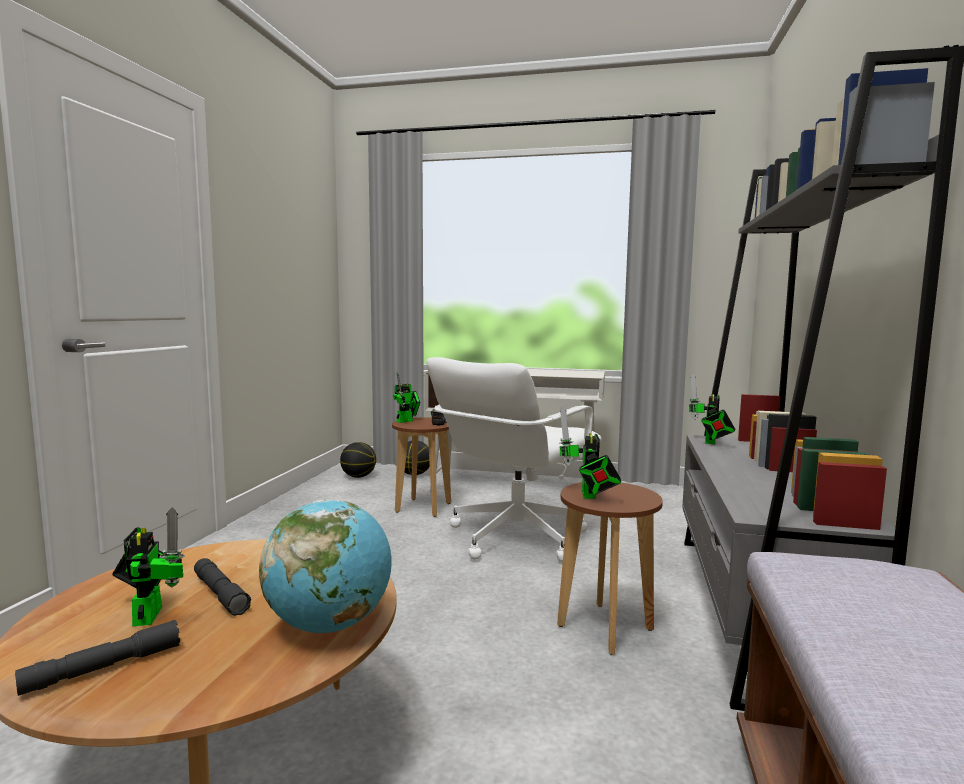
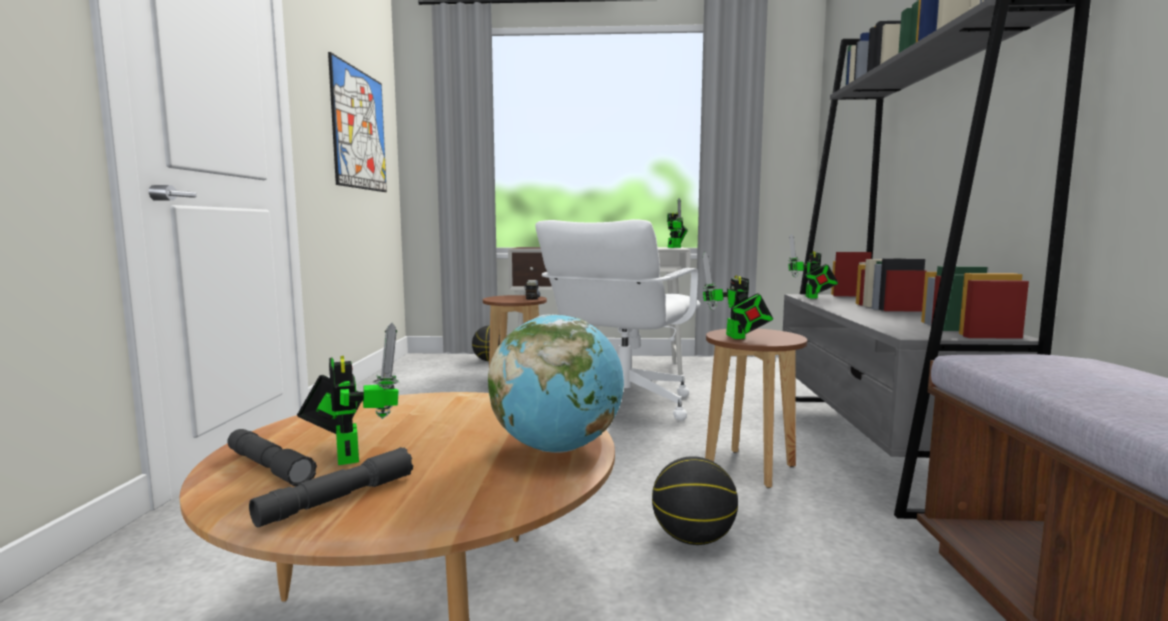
camera: 10 degrees left, 0 degrees up
(220, 594) = (414, 434): grey flashlight -> grey flashlight (269, 467)
(292, 258) = (359, 129): none -> picture
(358, 476) = (432, 365): basketball -> basketball (693, 538)
(407, 421) = (496, 297): toy robot -> toy robot (675, 247)

